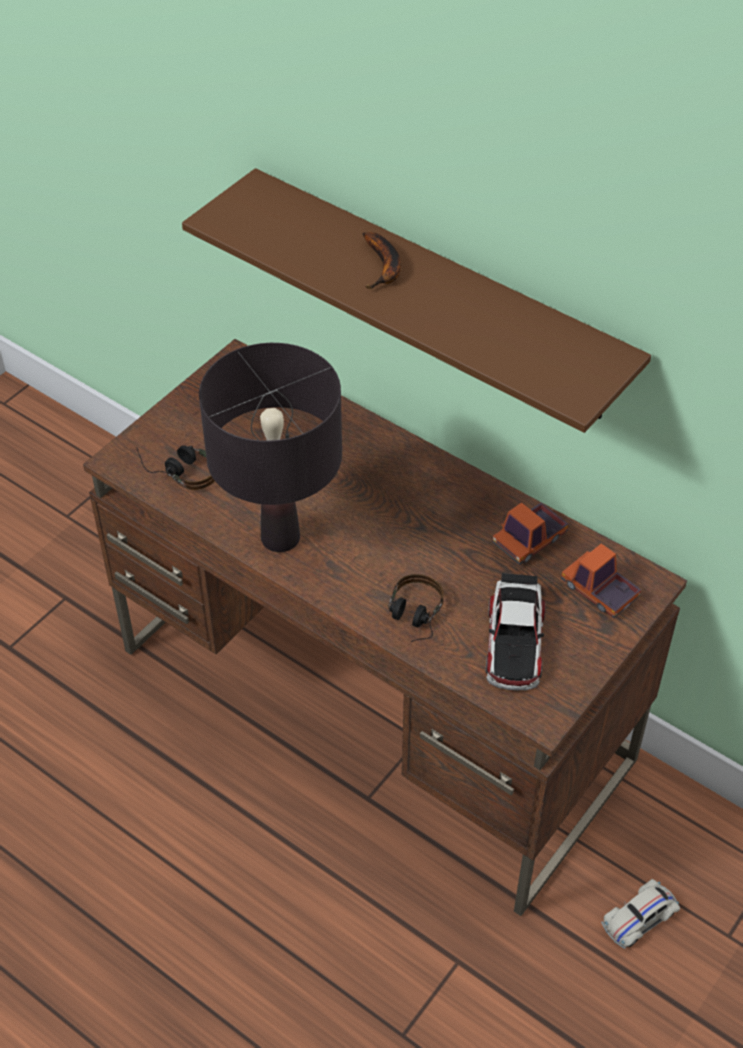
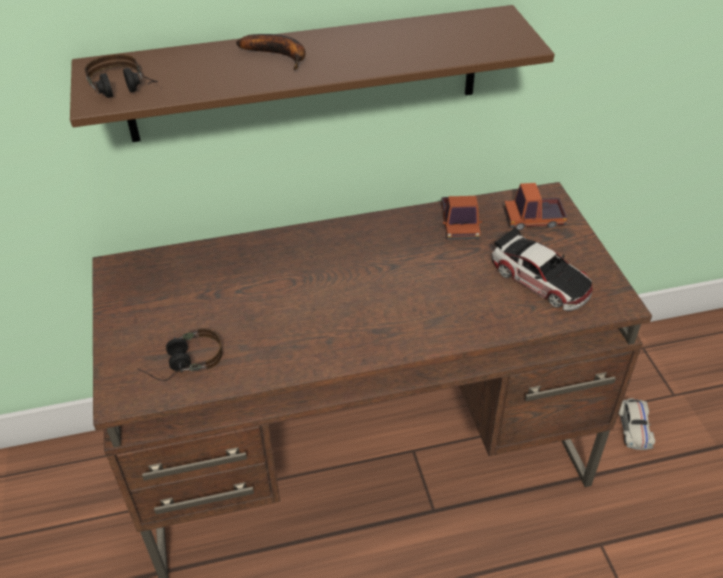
camera: 50 degrees left, 5 degrees down
(281, 538) = (321, 343): black table lamp -> none
(413, 619) = (473, 317): headphones -> headphones (124, 91)

